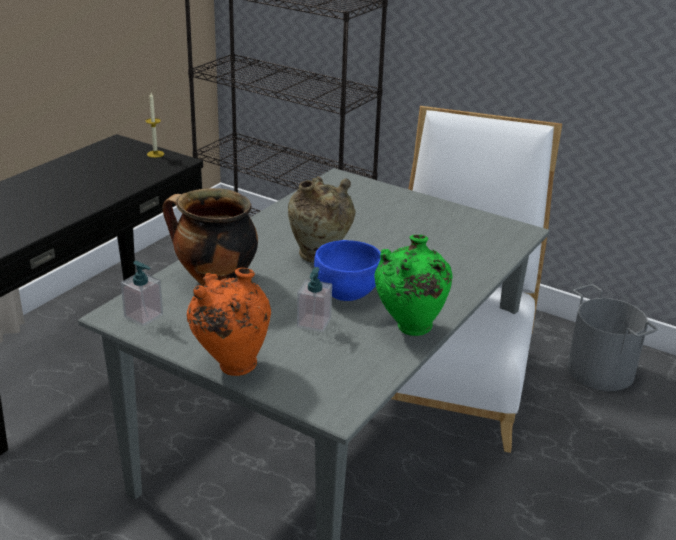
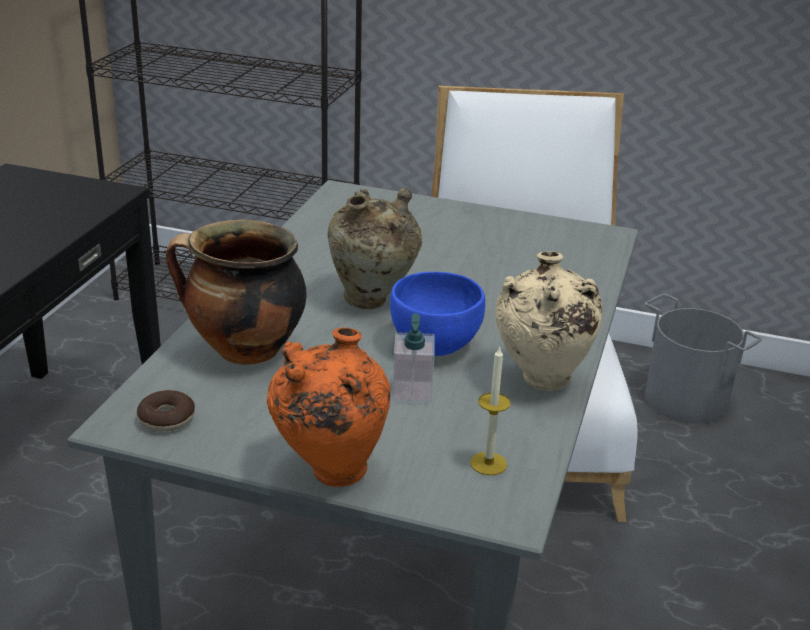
camera: 15 degrees left, 0 degrees up
(144, 316) = (166, 419): soap dispenser -> donut
(155, 154) = (76, 185): candle -> candle (488, 463)
(409, 329) = (540, 382): green vase -> beige vase

